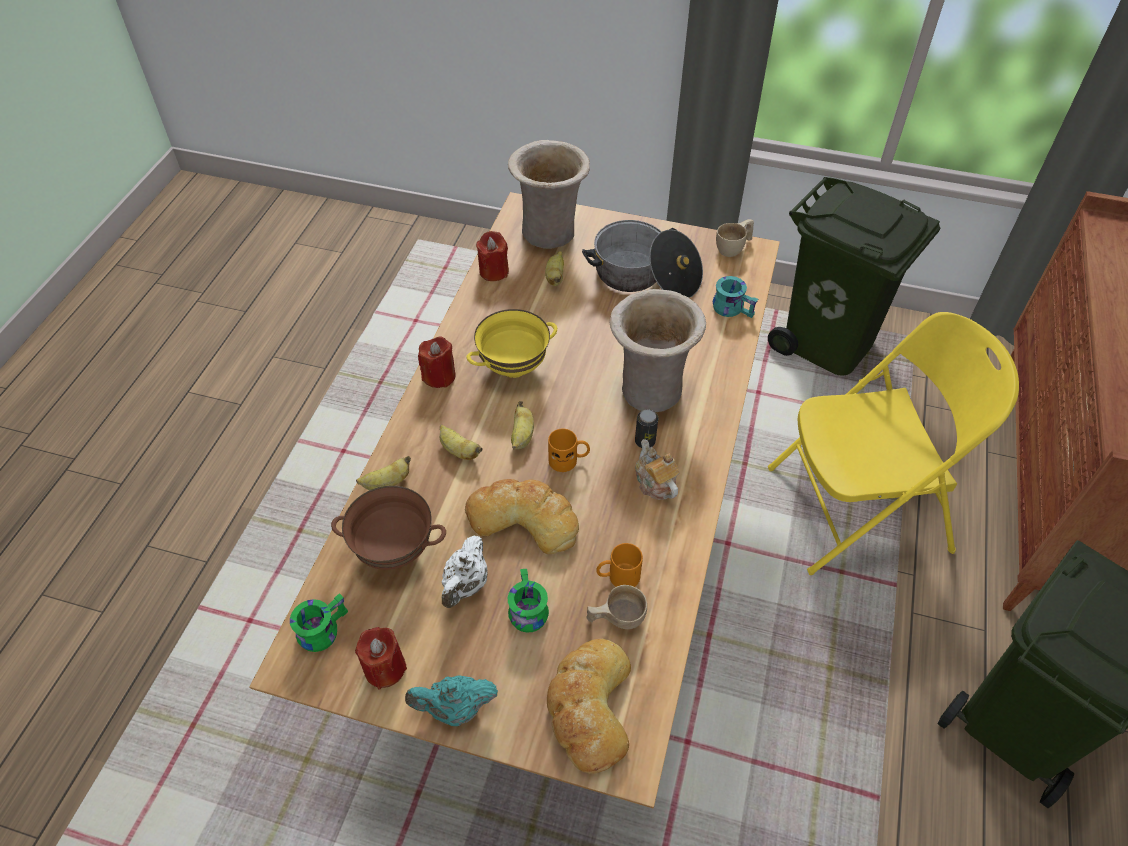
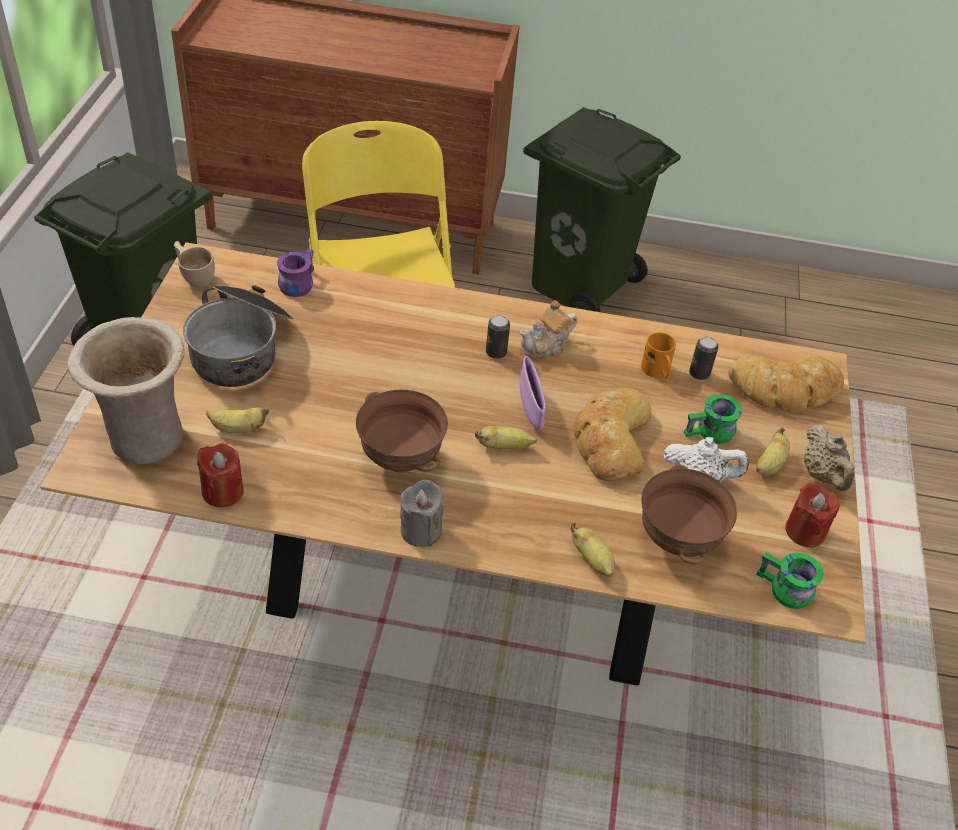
camera: 100 degrees left, 5 degrees down
(439, 376) = (421, 530): red candle -> grey candle
(455, 709) = (822, 475): turquoise teapot -> beige teapot
(459, 451) = (534, 500): banana -> banana (769, 465)
(514, 367) = (399, 460): yellow bowl -> brown bowl
(569, 460) = (530, 408): orange mug -> purple bowl
(615, 618) = (699, 373): beige cup -> can
(649, 389) = (424, 348): beige vase -> none
(733, 307) = (296, 282): turquoise mug -> purple mug

